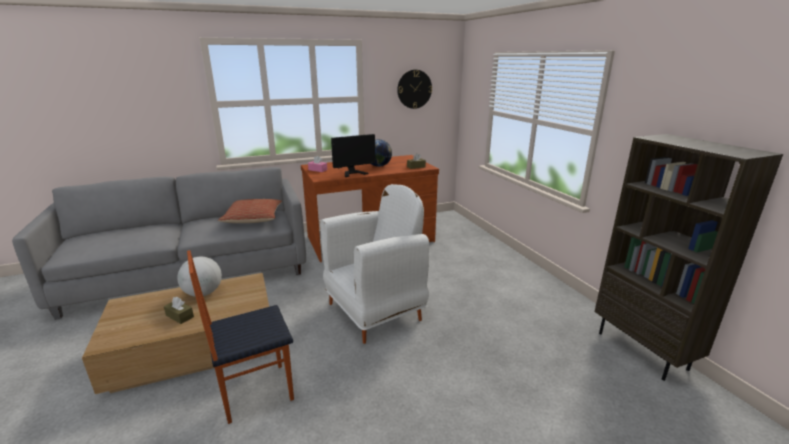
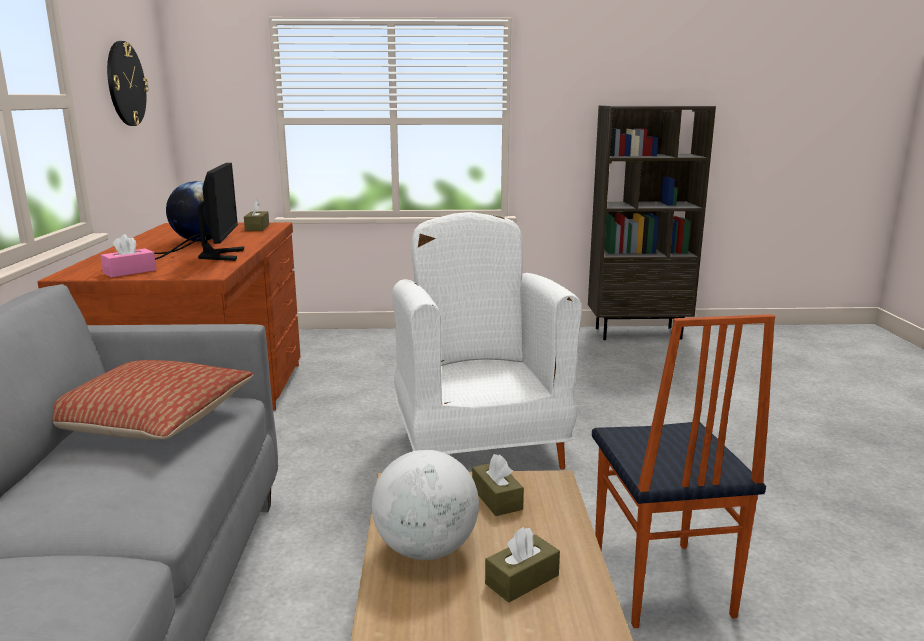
camera: 70 degrees left, 5 degrees down
(241, 301) = (496, 498): none -> brown tissue box

